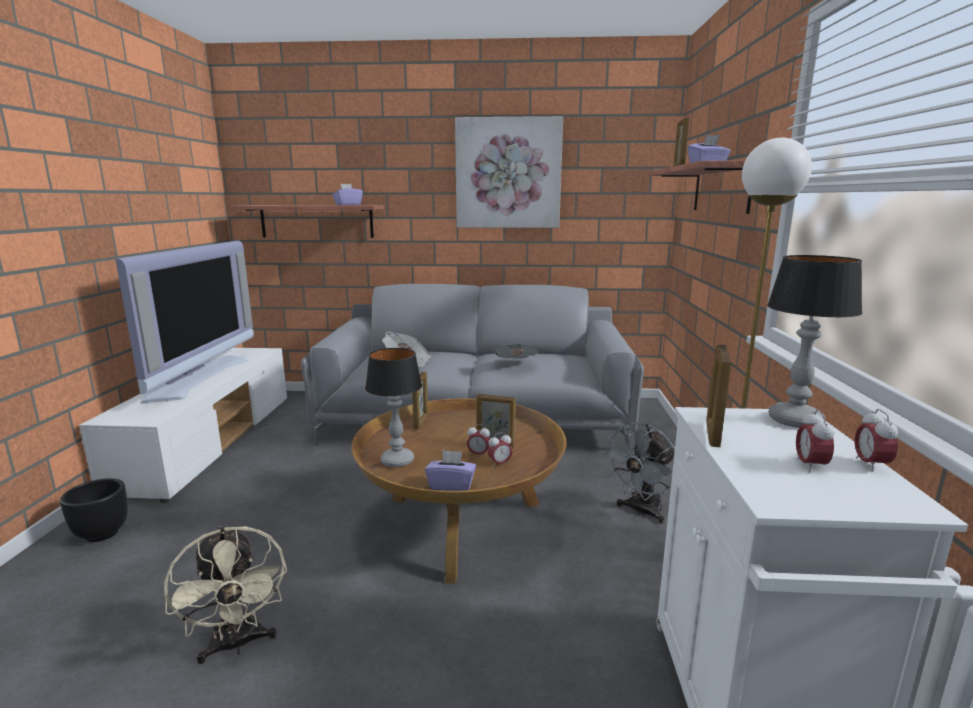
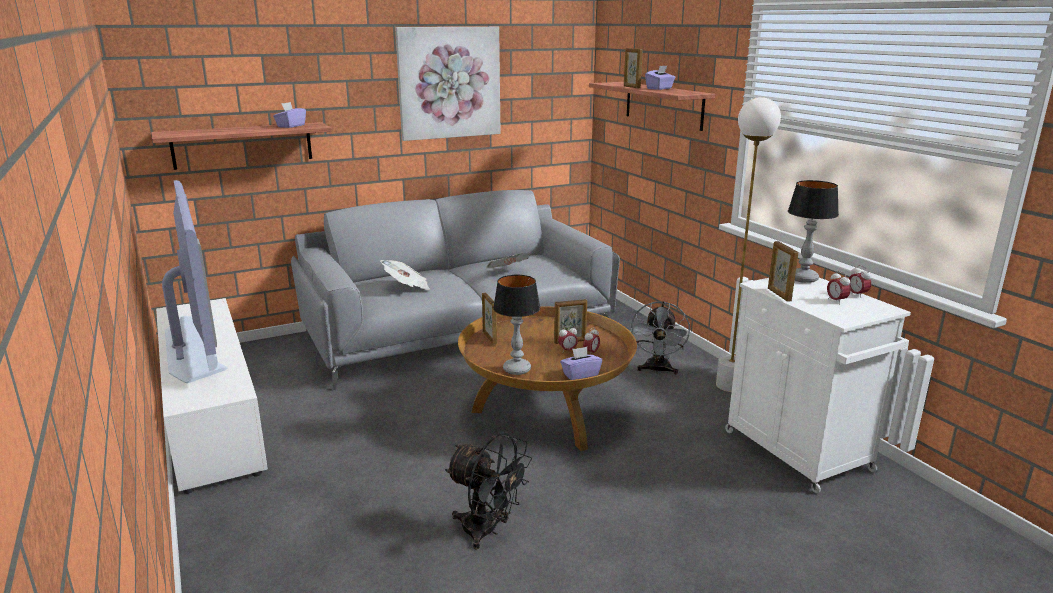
camera: 30 degrees left, 5 degrees up
(102, 534) = (240, 515): black planter -> none
(237, 644) = (488, 531): beige fan -> black fan

